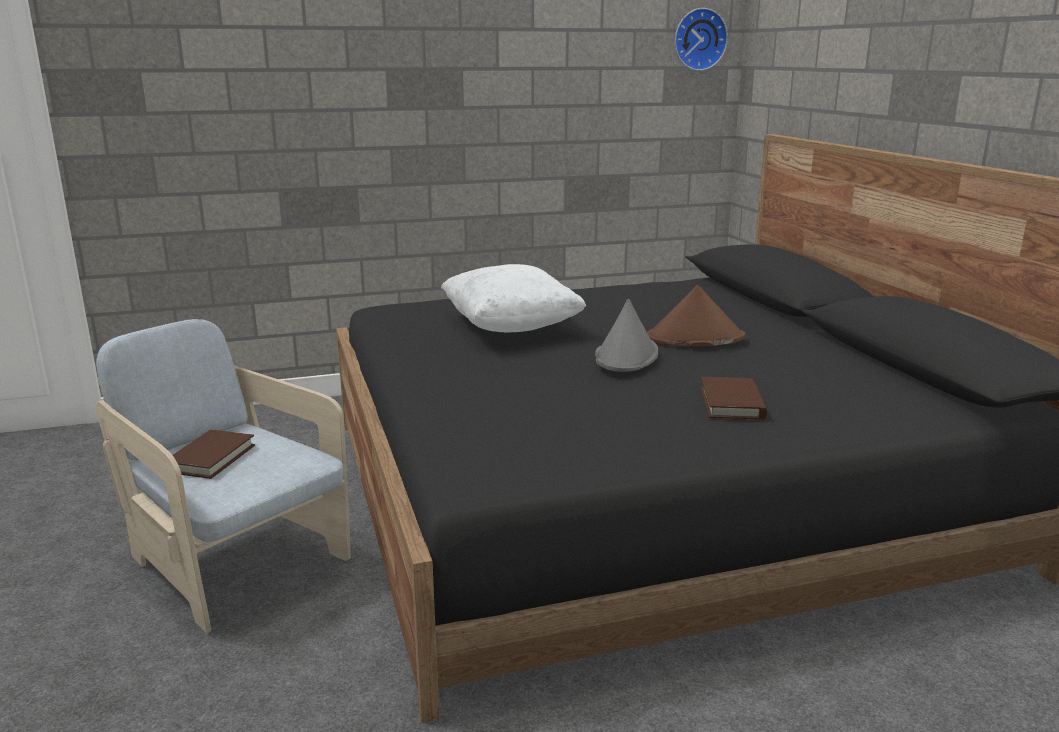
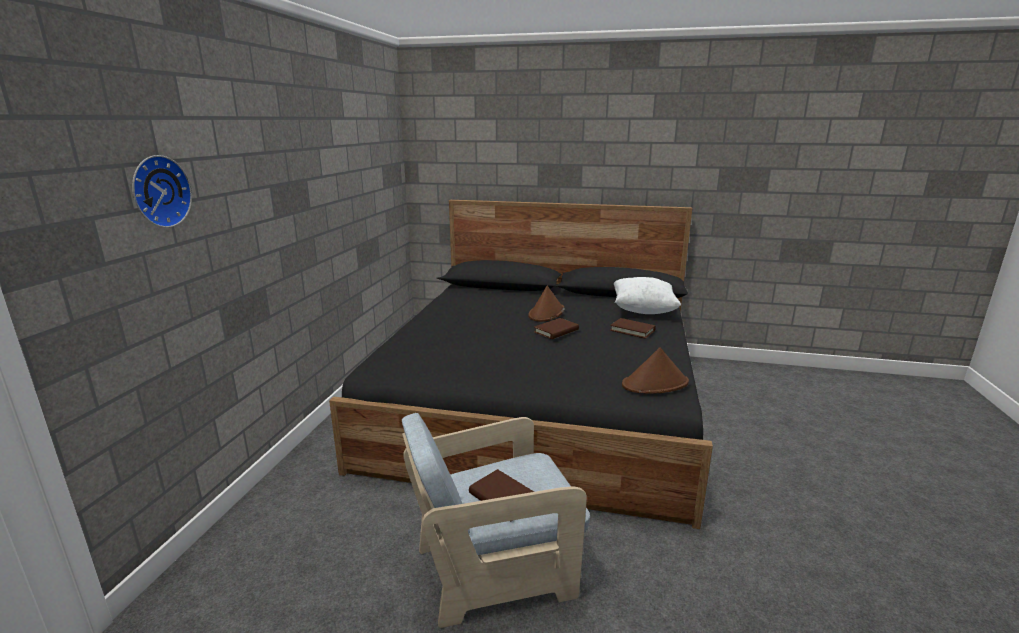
camera: 60 degrees left, 0 degrees up
(509, 451) = (655, 384): none -> brown hat
(511, 327) = (480, 342): white pillow -> white pillow (643, 311)
(626, 356) = (556, 331): grey hat -> brown book
(698, 39) = (391, 147): wall clock -> wall clock (158, 191)

